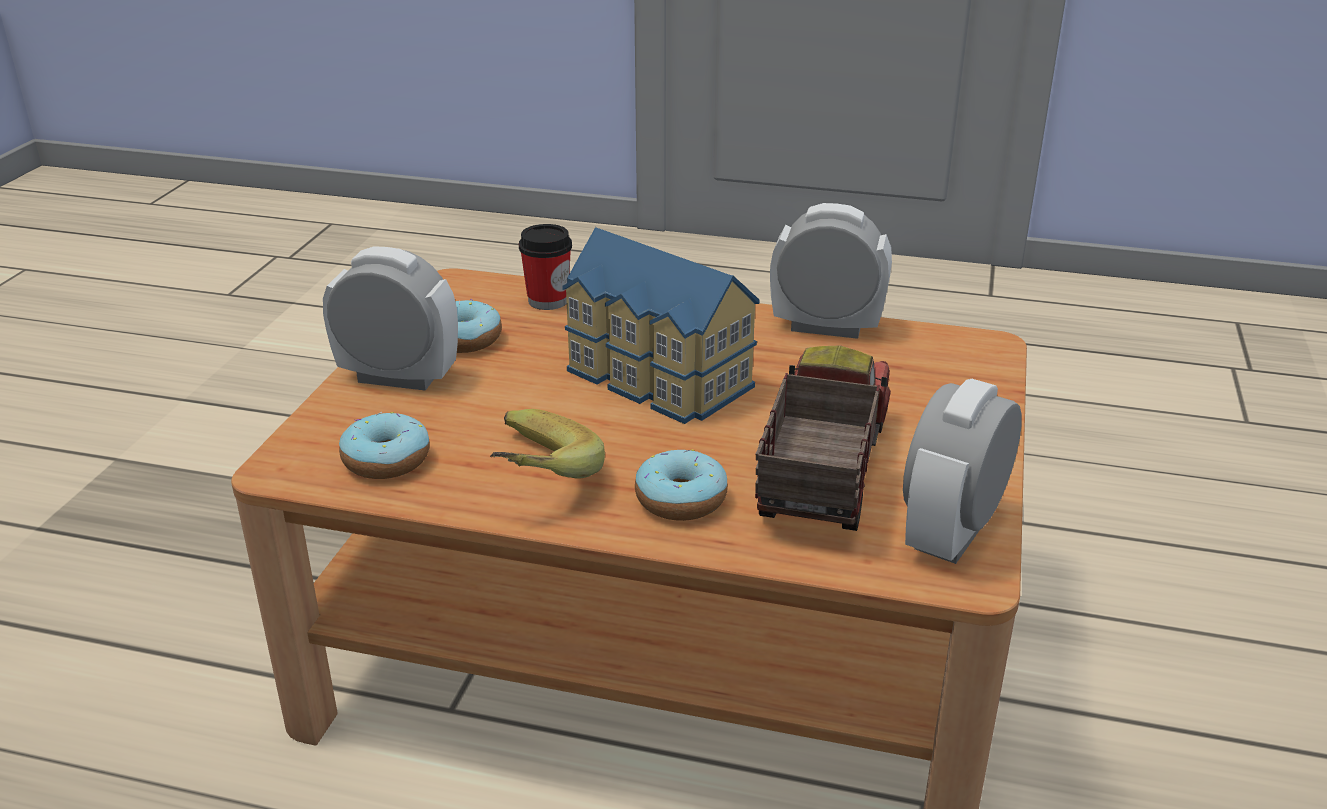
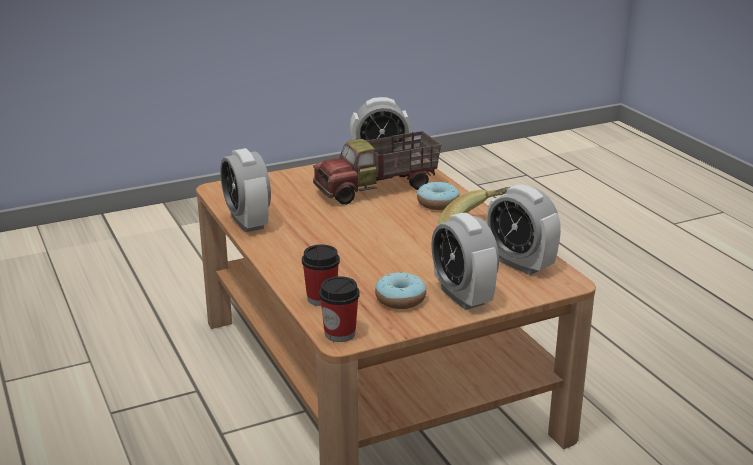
camera: 130 degrees left, 5 degrees down
(386, 460) = (520, 264): donut -> alarm clock
(465, 284) = (340, 333): none -> cup
(655, 379) = (360, 239): toy house -> none

